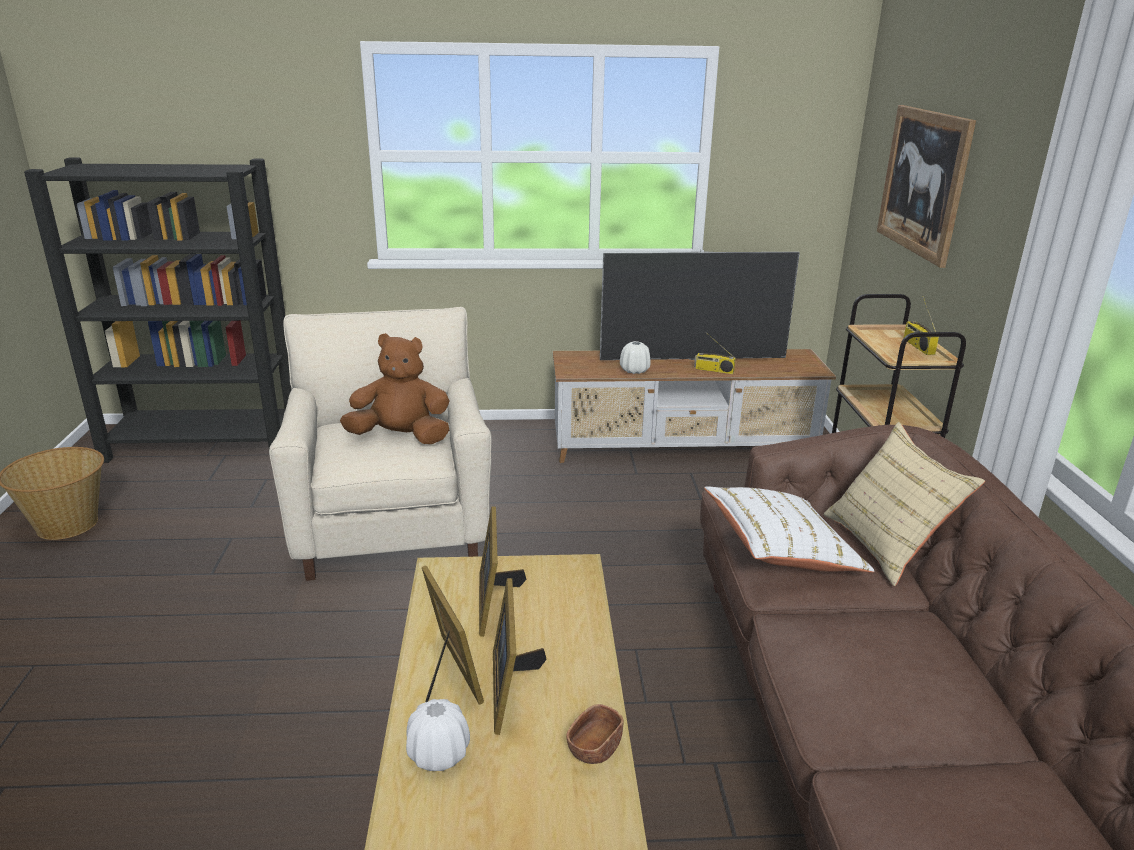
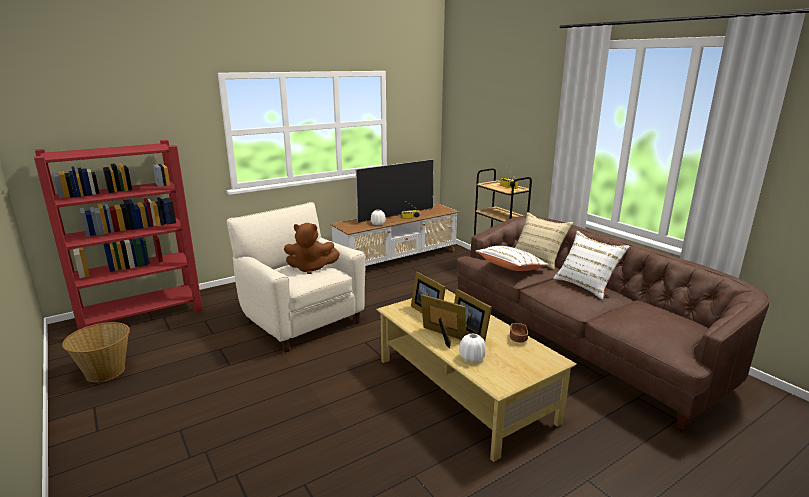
camera: 30 degrees left, 5 degrees down
(204, 443) = (141, 315): black bookcase -> red bookcase
(401, 437) = (311, 269): brown plush toy -> brown plush toy turned 150 degrees counterclockwise
(923, 182) = (487, 122): picture -> none
(924, 663) = (586, 285): none -> white pillow

